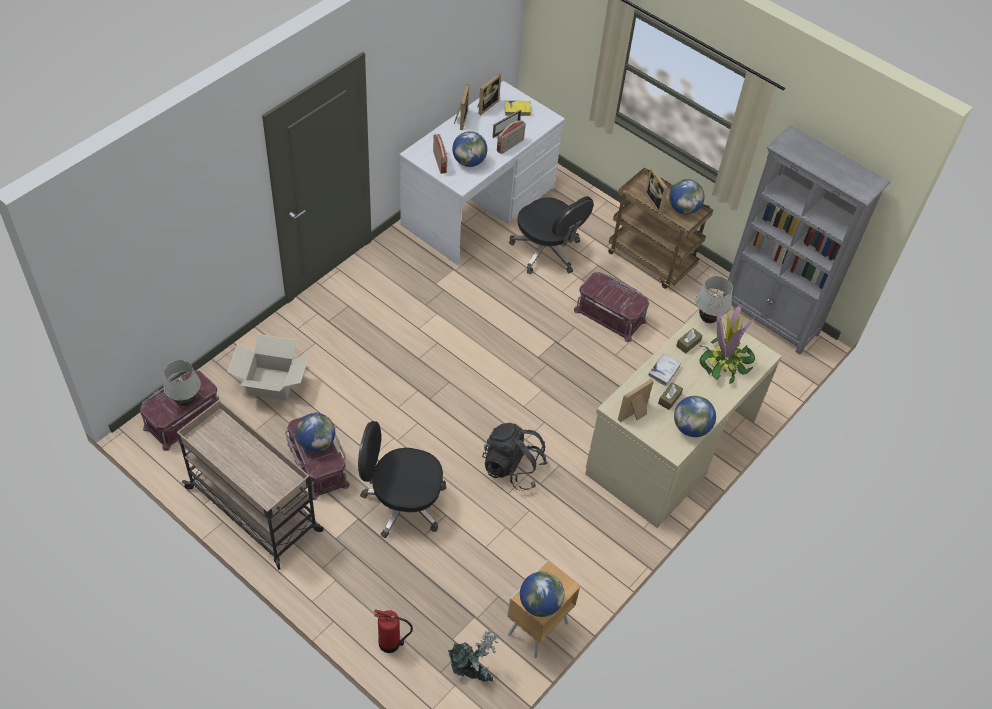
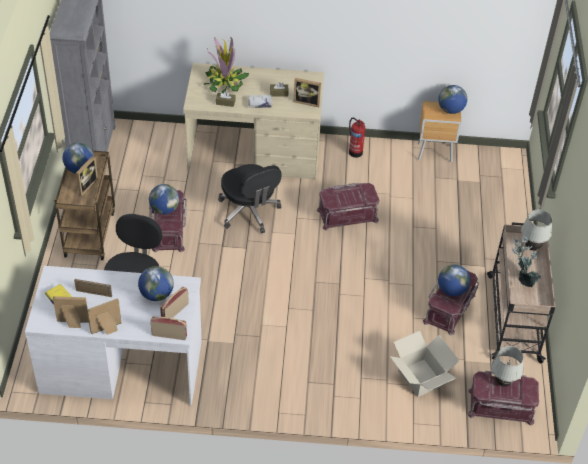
camera: 125 degrees left, 5 degrees down
(391, 643) = (512, 204): fire extinguisher -> fire extinguisher (355, 151)
(402, 503) = (427, 250): black office chair -> black office chair (249, 212)
(472, 669) = (485, 165): potted plant -> potted plant (522, 279)
(510, 146) = (112, 280): radio -> radio (169, 335)
(512, 468) = (347, 214): black backpack -> red storage box
(691, 428) = (290, 77): globe -> globe (164, 209)
(708, 319) = (194, 102): white table lamp -> white table lamp (531, 247)

